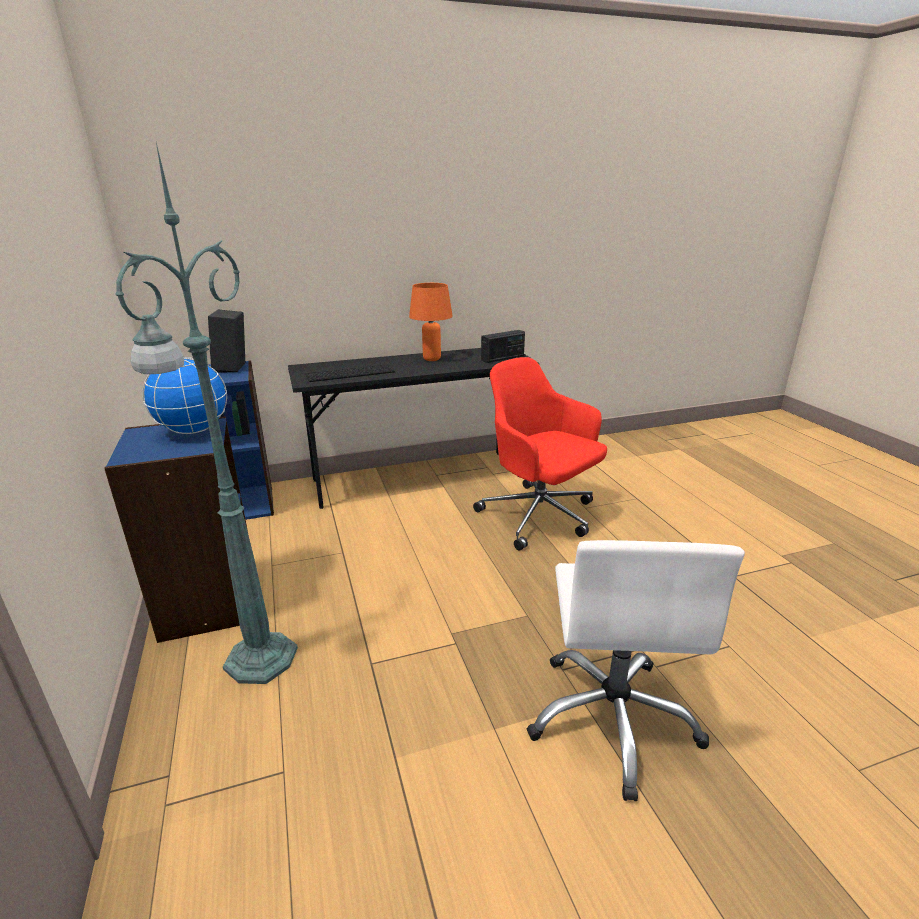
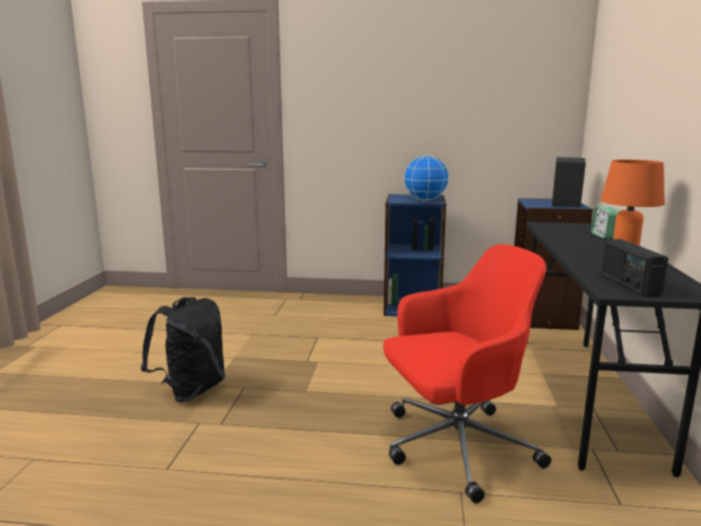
camera: 115 degrees right, 10 degrees down
(258, 661) = (349, 314): green floor lamp -> none
(351, 364) = (604, 236): none -> alarm clock
(351, 373) = (568, 234): keyboard -> none
(613, 718) = (191, 390): white office chair -> black backpack

